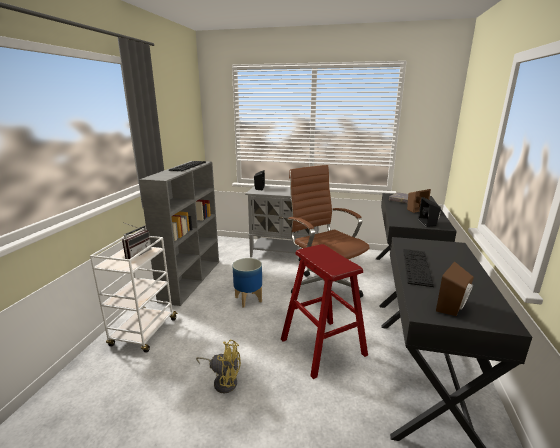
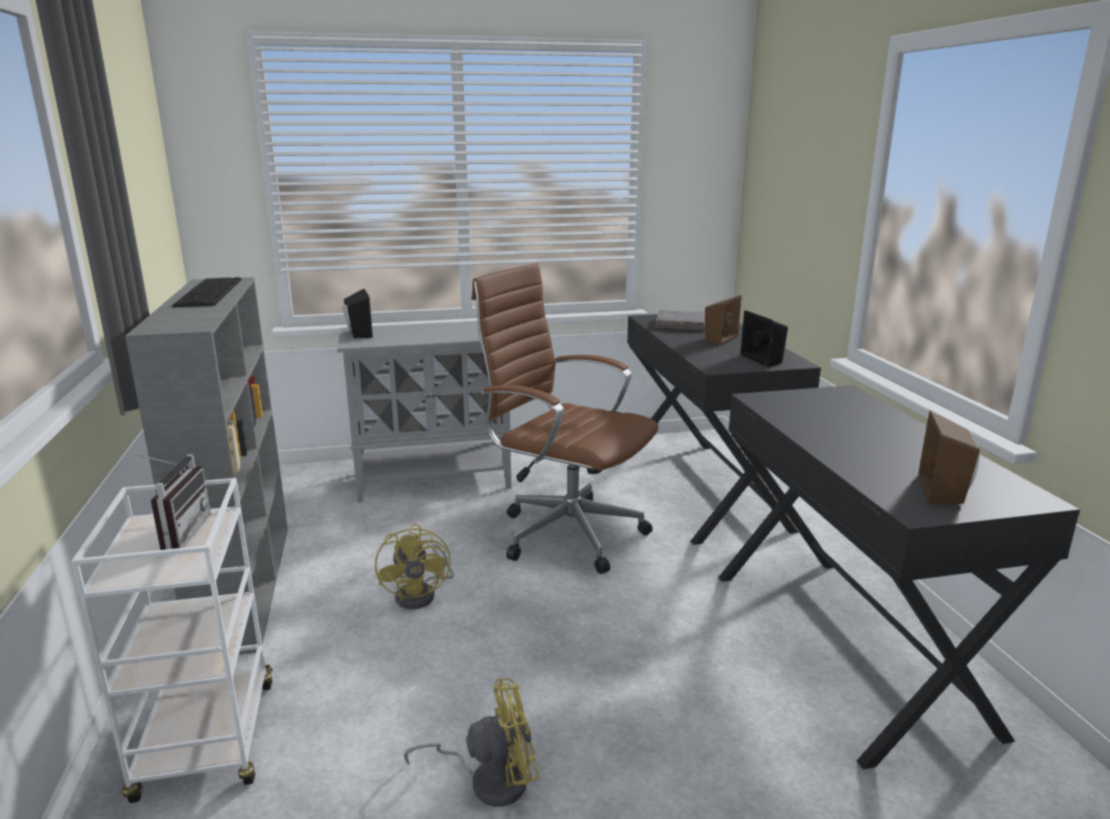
camera: 25 degrees left, 0 degrees up
(249, 299) = (422, 594): planter -> yellow fan
(322, 347) = (642, 647): red stool -> none
(416, 266) = (825, 438): keyboard -> none

